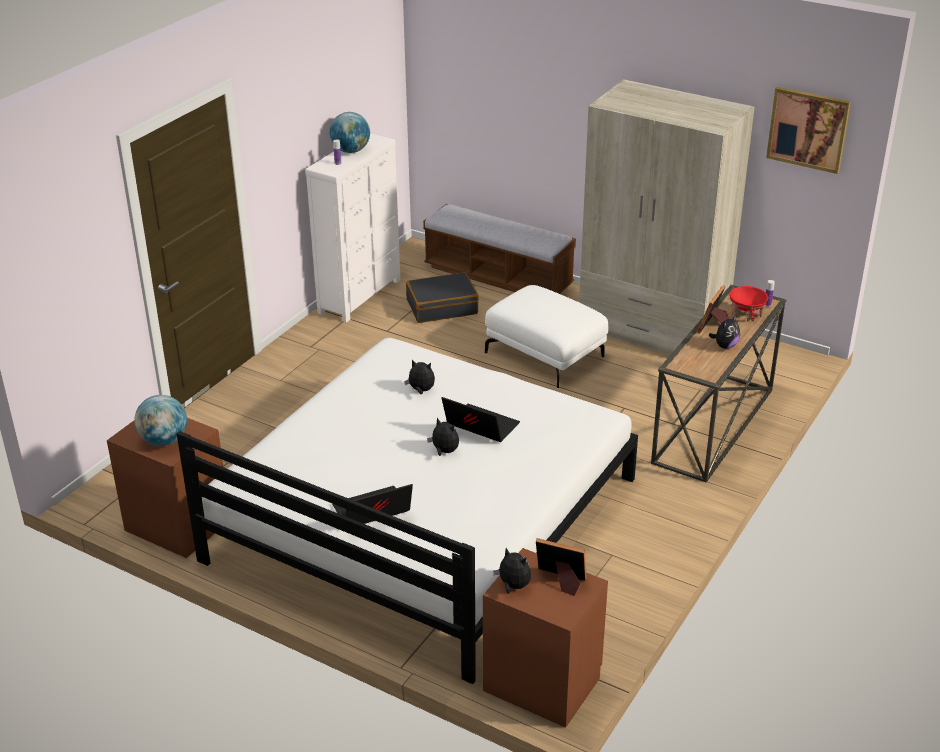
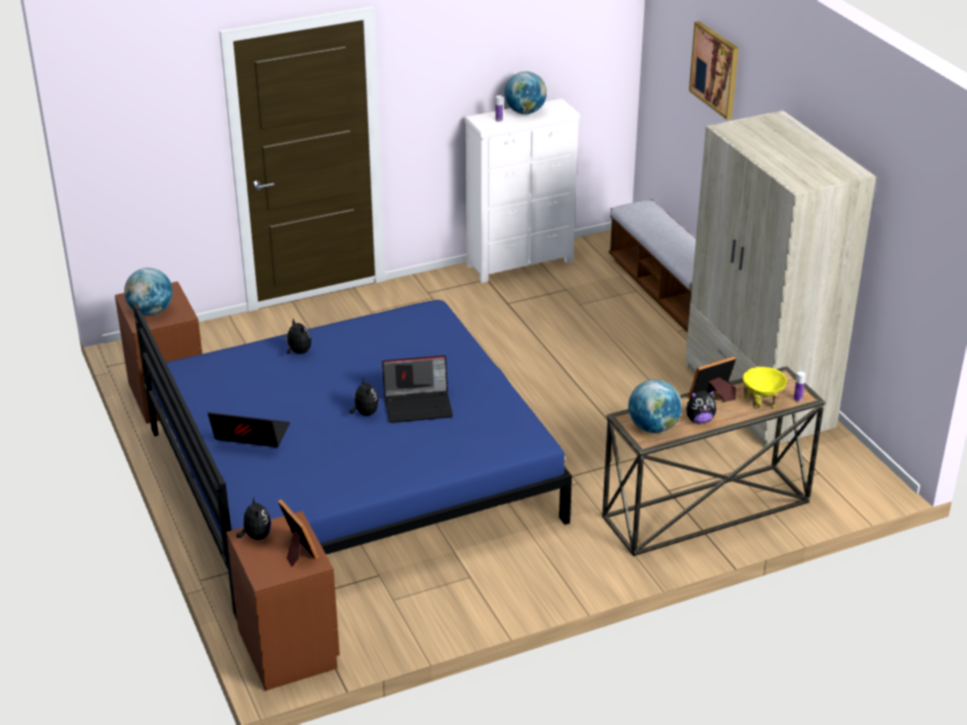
camera: 35 degrees right, 0 degrees up
(421, 391) = (409, 355): plush toy -> plush toy (298, 352)
(422, 519) = (350, 474): white bed -> blue bed
(442, 307) = (581, 300): black suitcase -> none
(479, 427) = (419, 405): laptop -> laptop turned 105 degrees clockwise
(546, 354) = (625, 379): white ottoman -> none
(702, 364) = (653, 427): none -> globe
(746, 314) = (762, 399): red bowl -> yellow bowl
(808, 129) = (920, 219): picture -> picture (715, 69)

